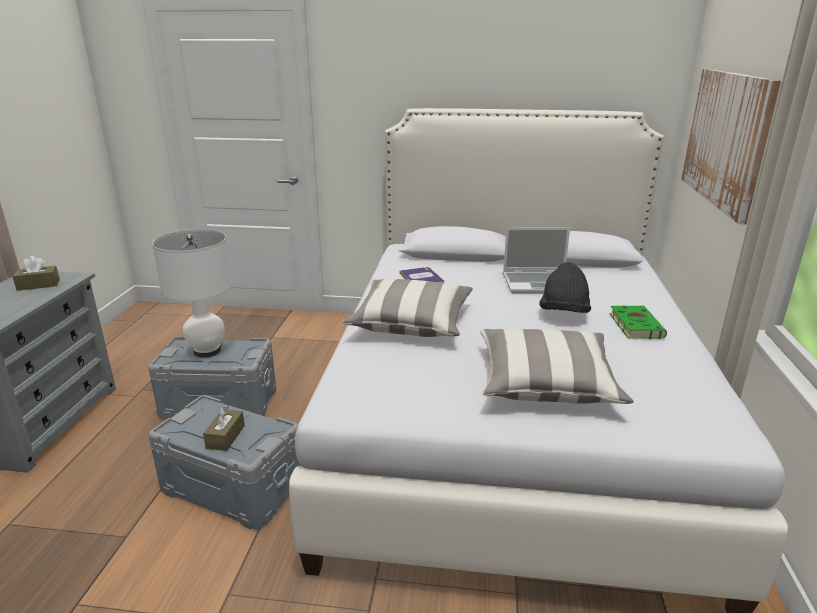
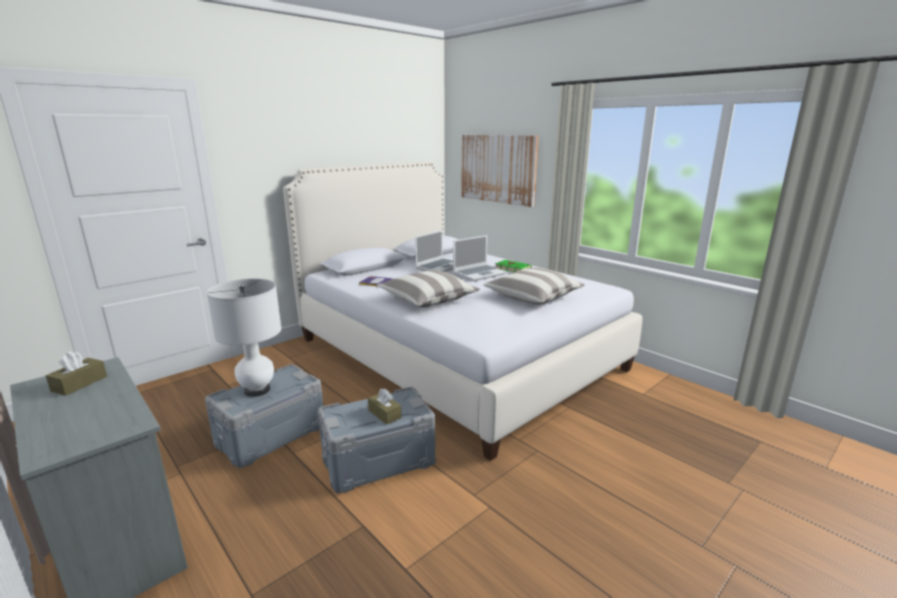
camera: 50 degrees left, 5 degrees down
(563, 313) = (479, 273): black hat -> laptop

